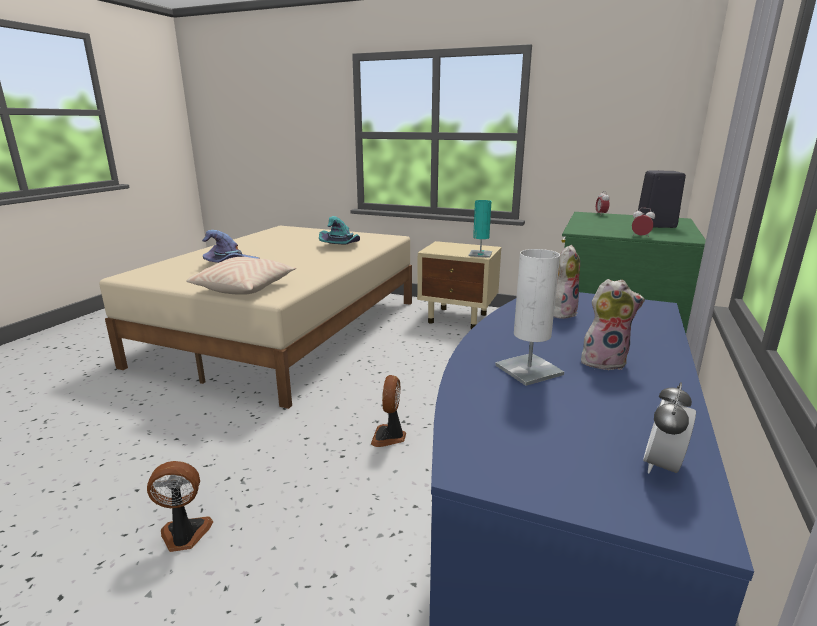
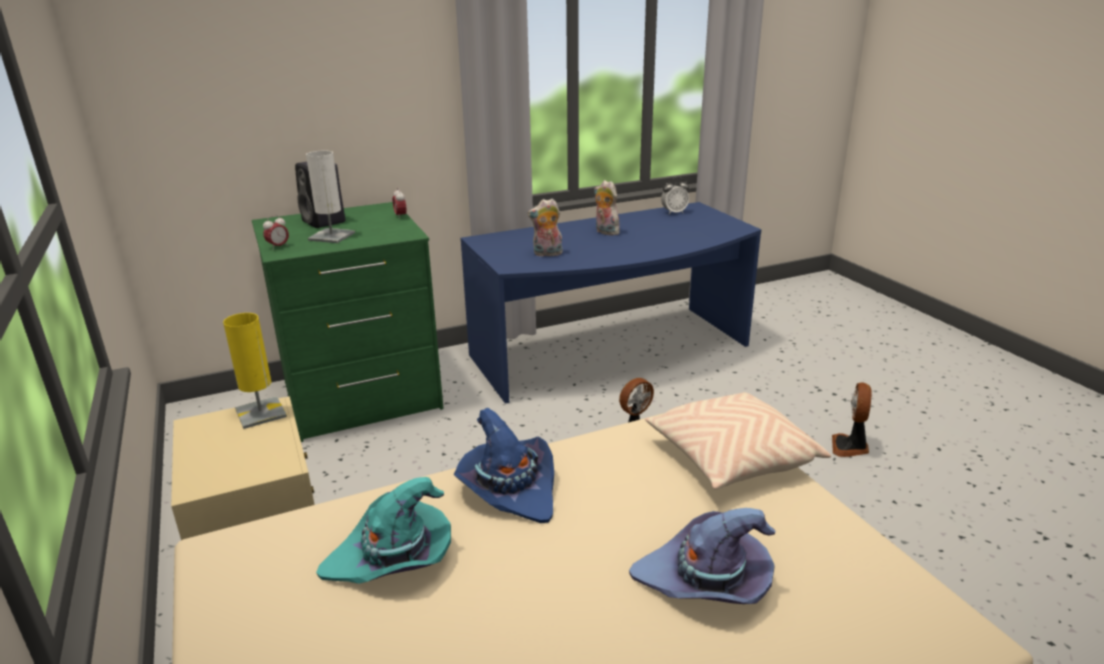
camera: 135 degrees left, 5 degrees up
(184, 535) = (850, 447): fan -> fan turned 75 degrees clockwise
(332, 260) = (509, 489): none -> blue hat
(480, 254) = (261, 413): turquoise table lamp -> yellow table lamp
(529, 370) = (650, 240): white table lamp -> white table lamp (331, 236)

